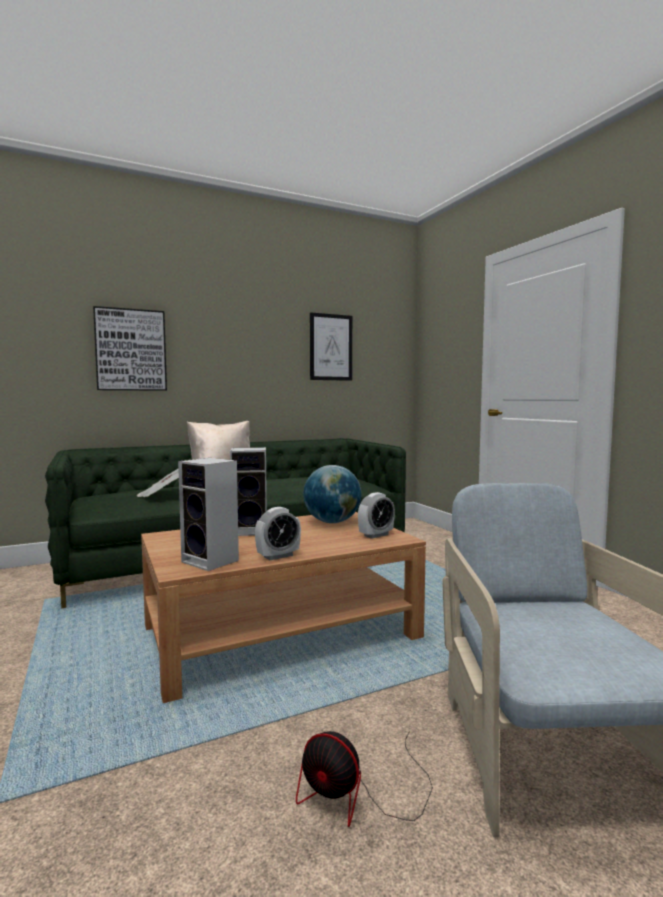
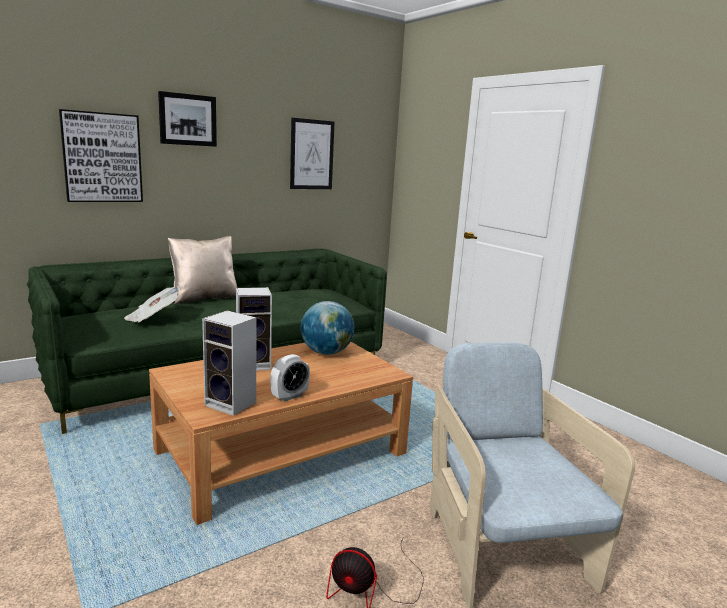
camera: 10 degrees left, 10 degrees up
(210, 315) = (187, 119): none -> picture
(376, 535) = (369, 369): alarm clock -> none

